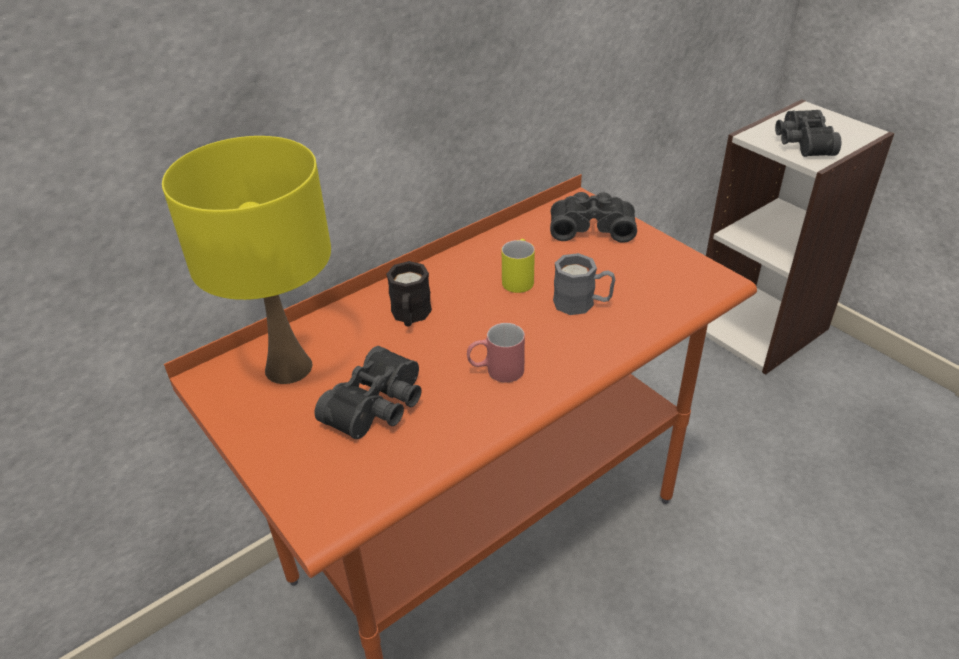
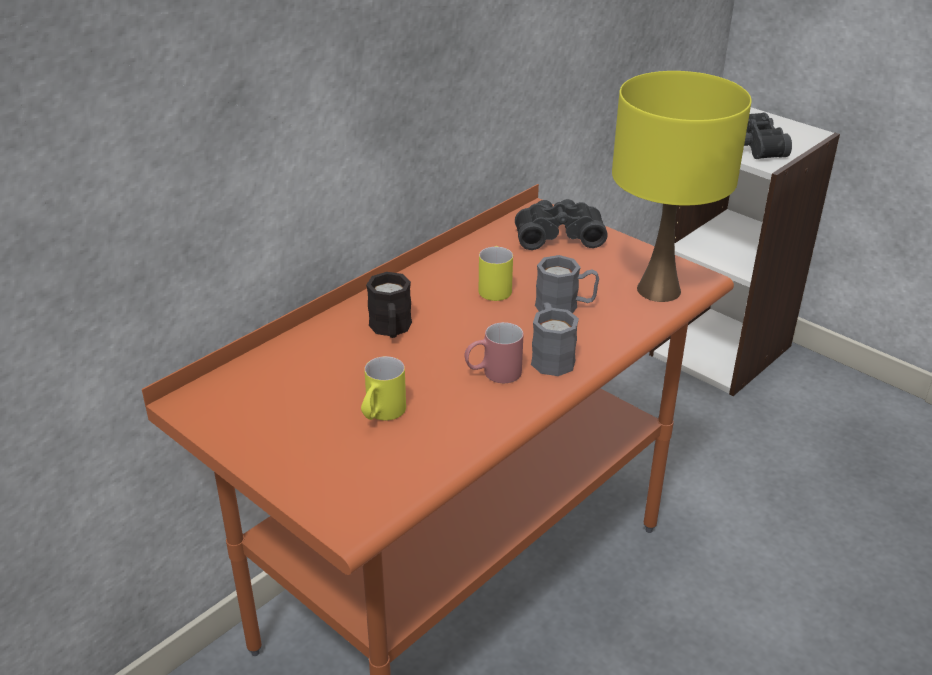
camera: 10 degrees left, 5 degrees down
(289, 368) = (275, 386): yellow table lamp -> yellow table lamp (659, 290)
(379, 406) = (381, 414): black binoculars -> yellow mug
(556, 356) = (550, 356): none -> grey mug

